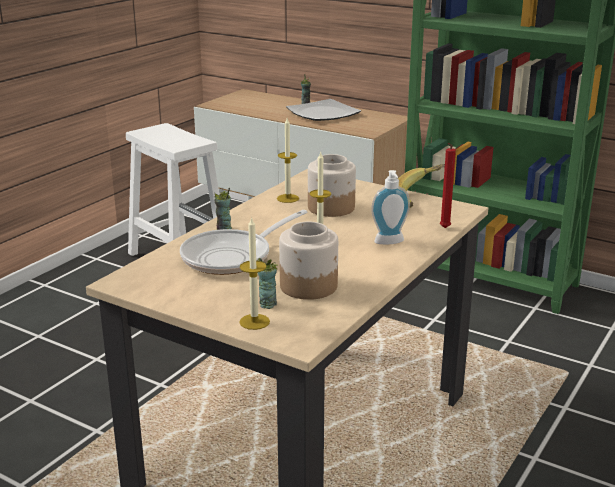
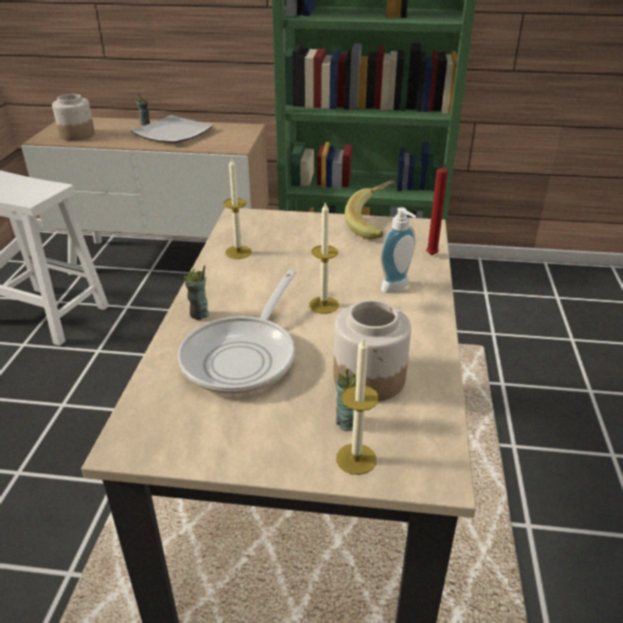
camera: 25 degrees left, 10 degrees up
(330, 208) = (295, 255): jar -> jar (76, 135)

